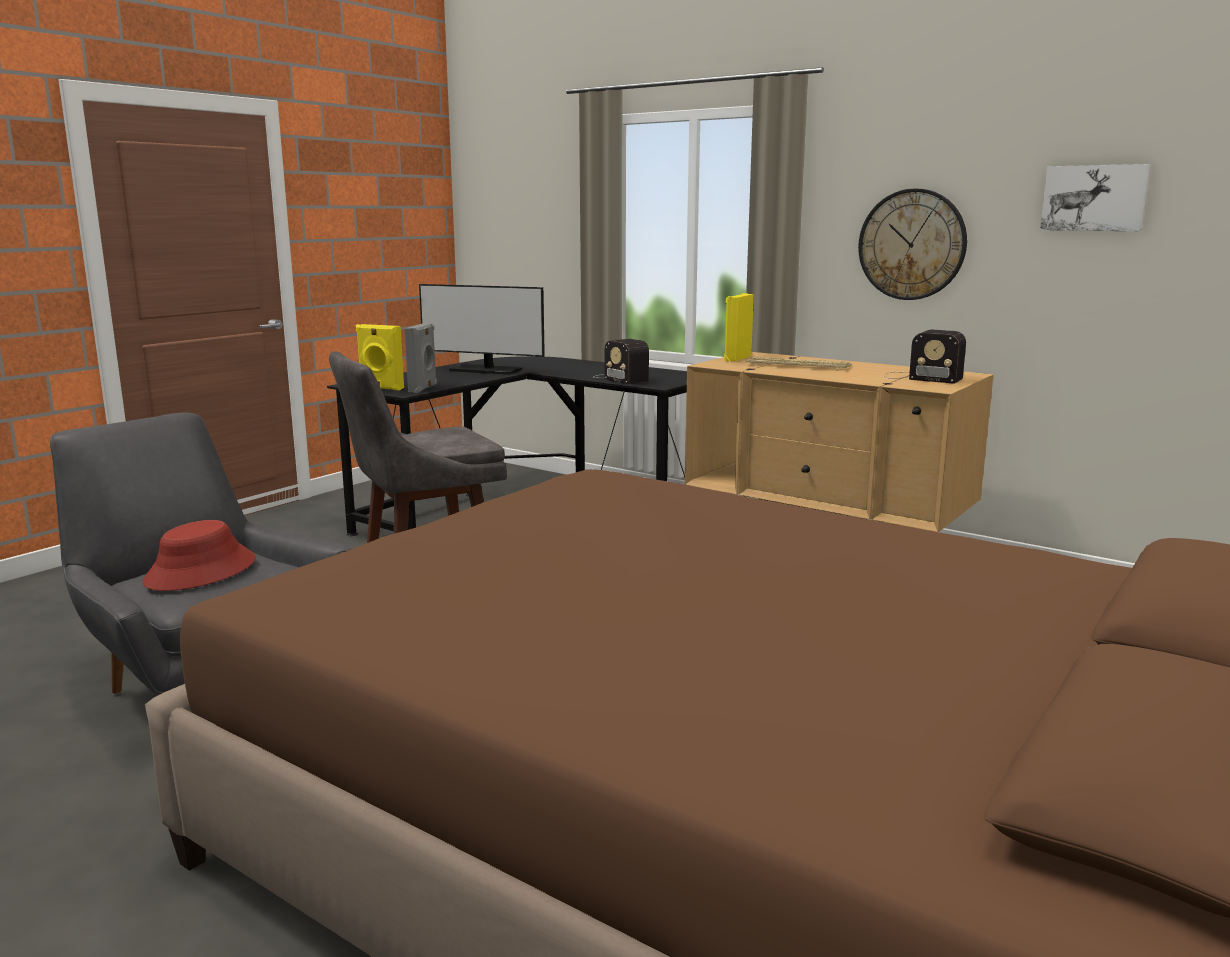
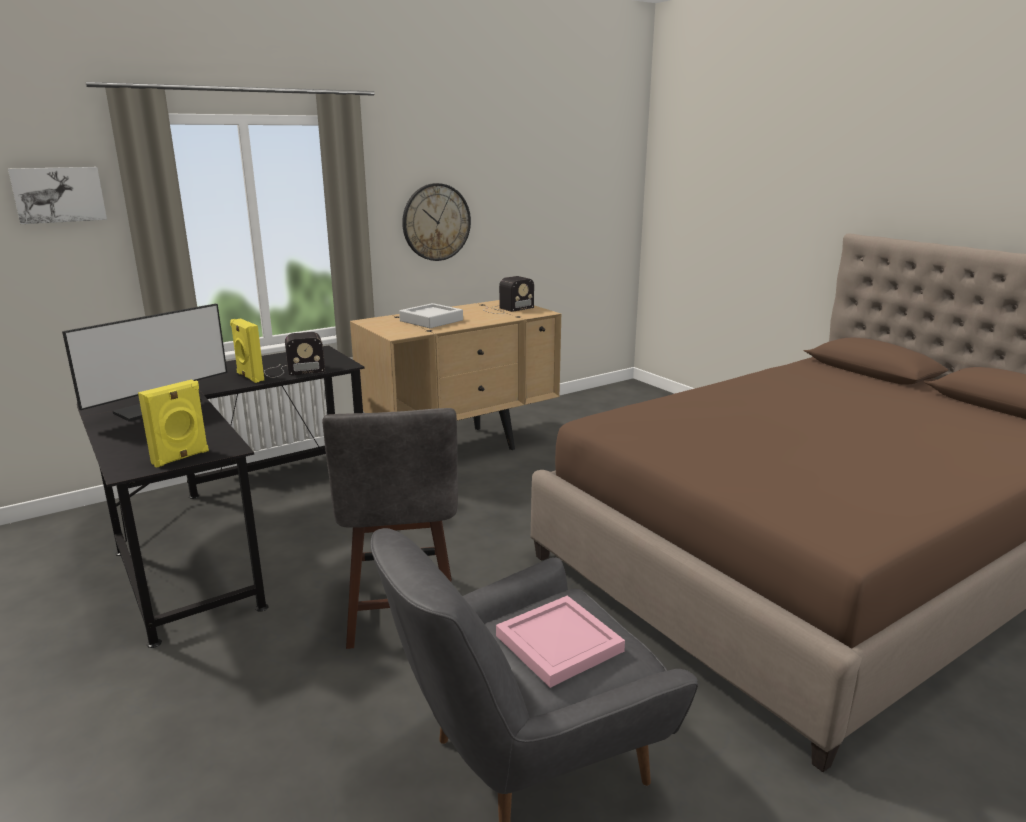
camera: 70 degrees left, 5 degrees up
(201, 571) = (561, 643): red hat -> pink tray
(423, 388) = (218, 439): grey speaker -> none
(736, 358) = (379, 327): yellow speaker -> yellow speaker (249, 377)
(797, 365) = (431, 320): keyboard -> grey tray
(1094, 198) = (528, 186): picture -> picture (58, 194)

